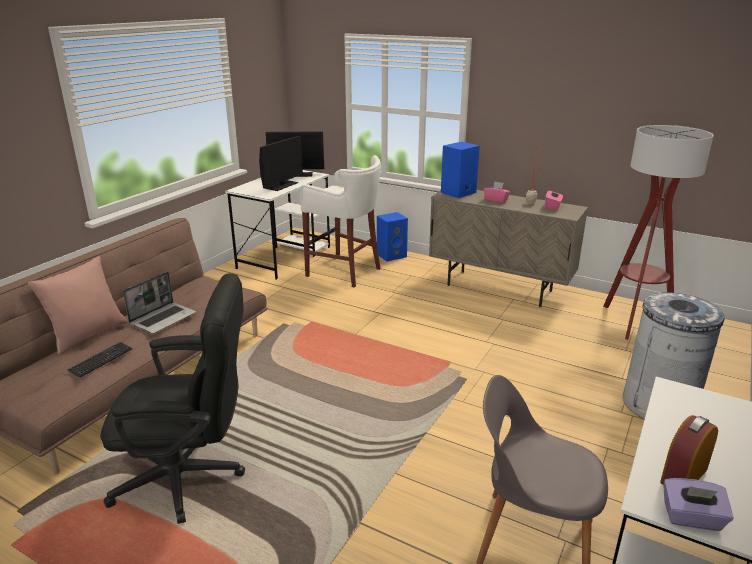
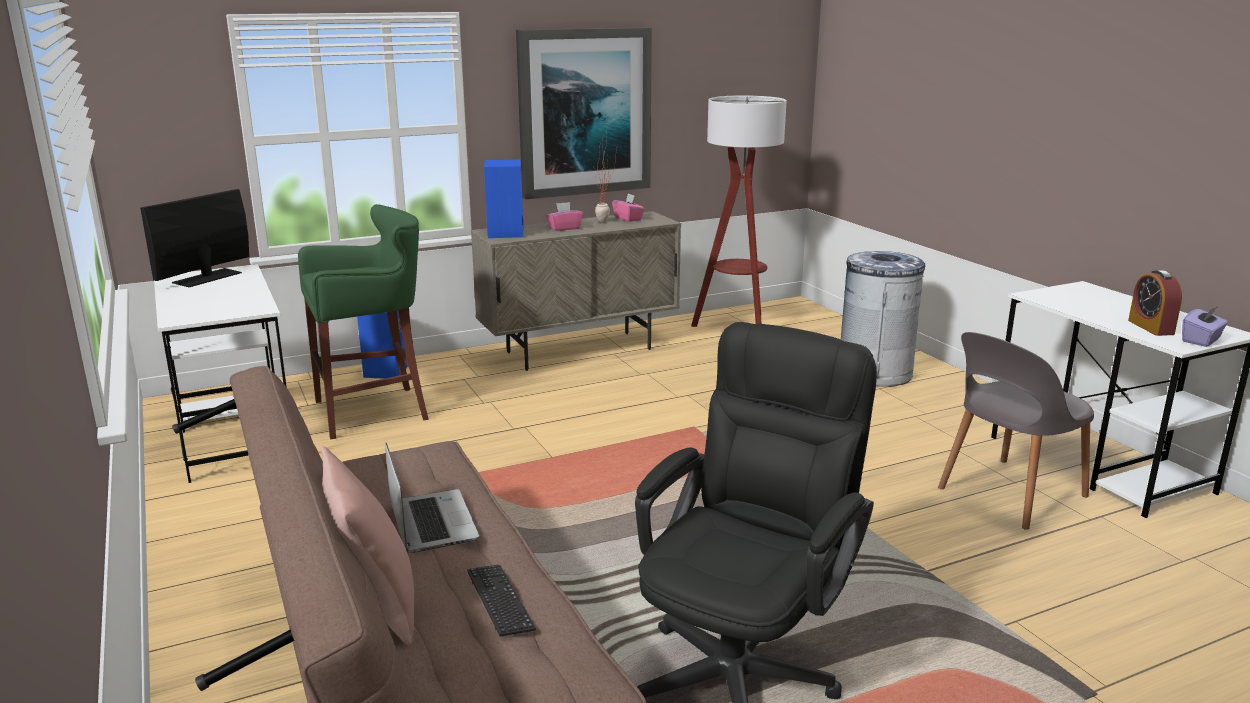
camera: 55 degrees left, 5 degrees down
(282, 185) = (235, 294): monitor -> none
(346, 272) = (374, 411): white stool -> green stool
(554, 120) = (584, 112): none -> picture

